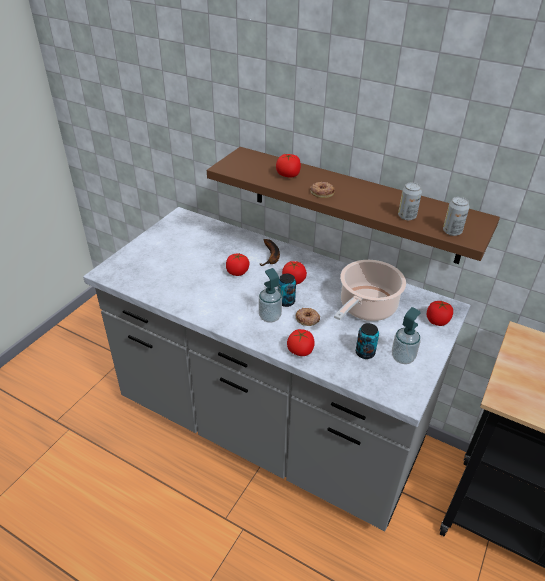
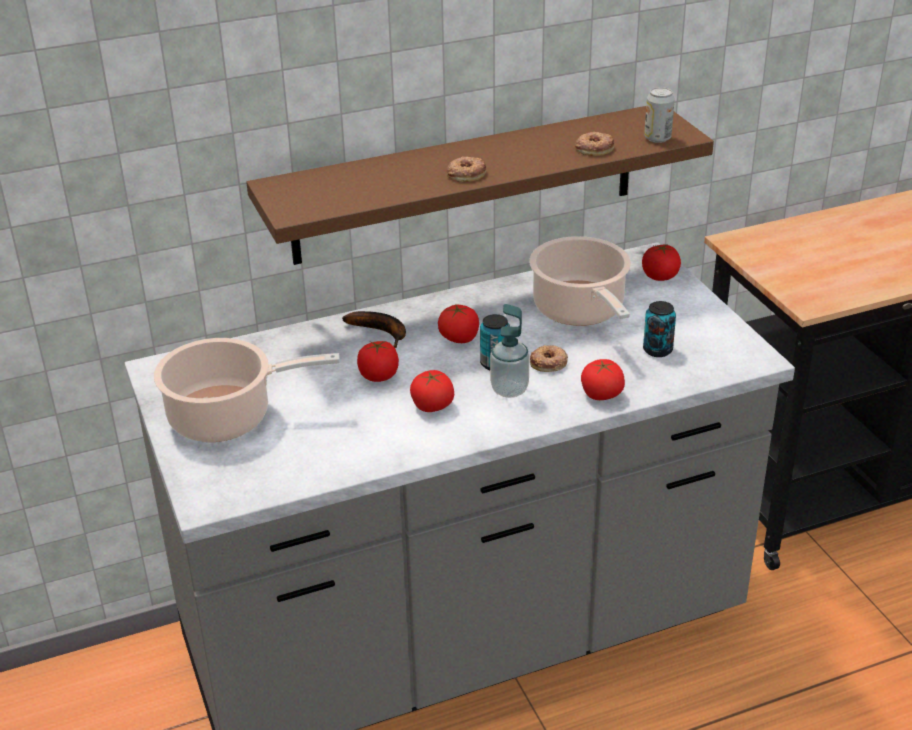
camera: 50 degrees left, 5 degrees down
(166, 248) = (227, 417): none -> cooking pot
(288, 175) = (388, 178): tomato -> tomato (432, 406)
(402, 357) = (693, 329): soap dispenser -> none
(407, 216) = (594, 148): can -> donut

